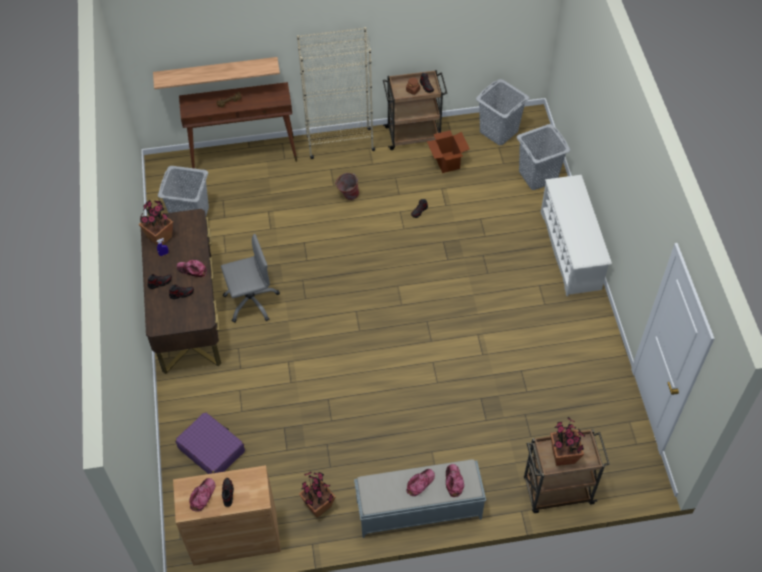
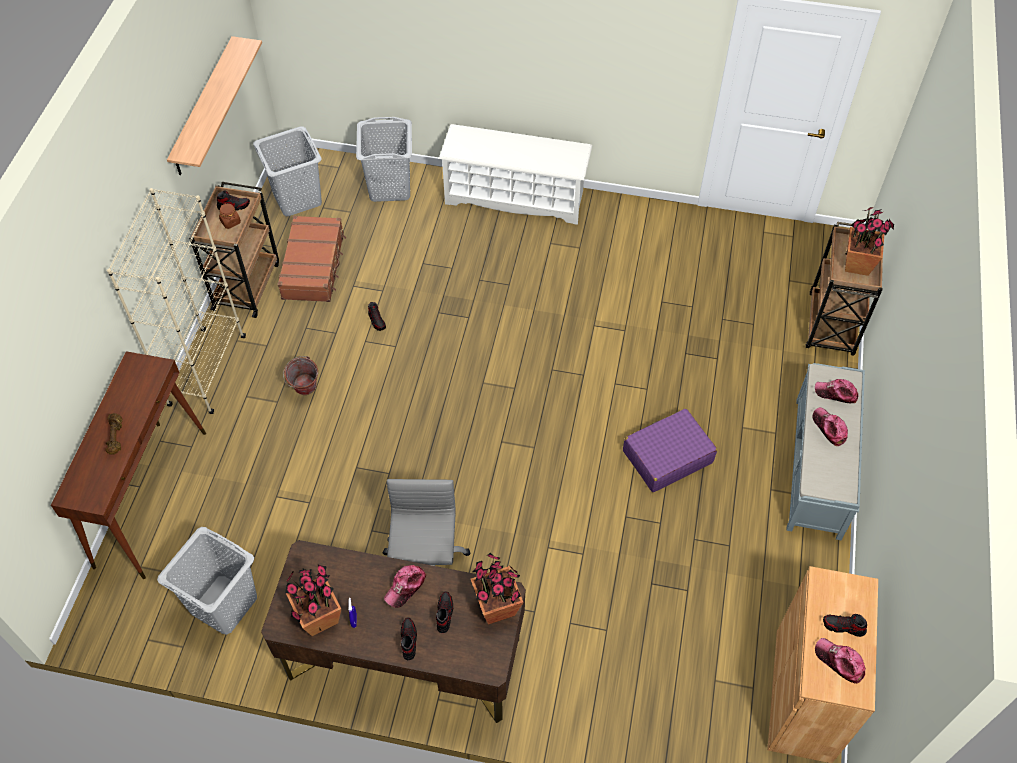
camera: 70 degrees left, 0 degrees up
(211, 449) = (655, 688): purple suitcase -> purple suitcase (667, 457)
(216, 72) = (63, 422): shelf -> shelf (204, 107)
(318, 506) = (783, 577): potted plant -> potted plant (497, 608)
(447, 162) = (314, 266): cardboard box -> brown suitcase

